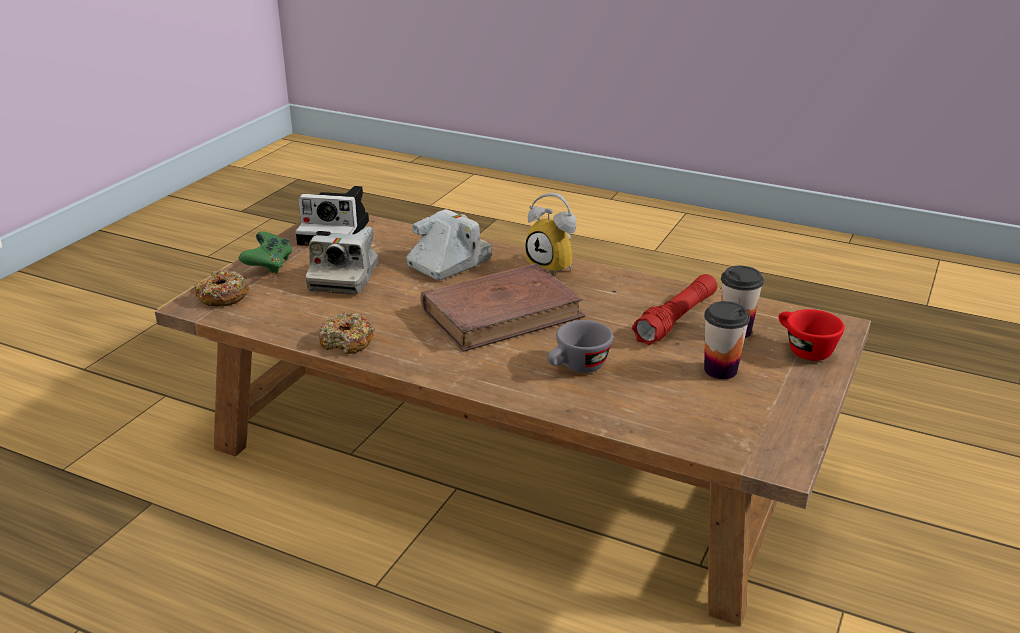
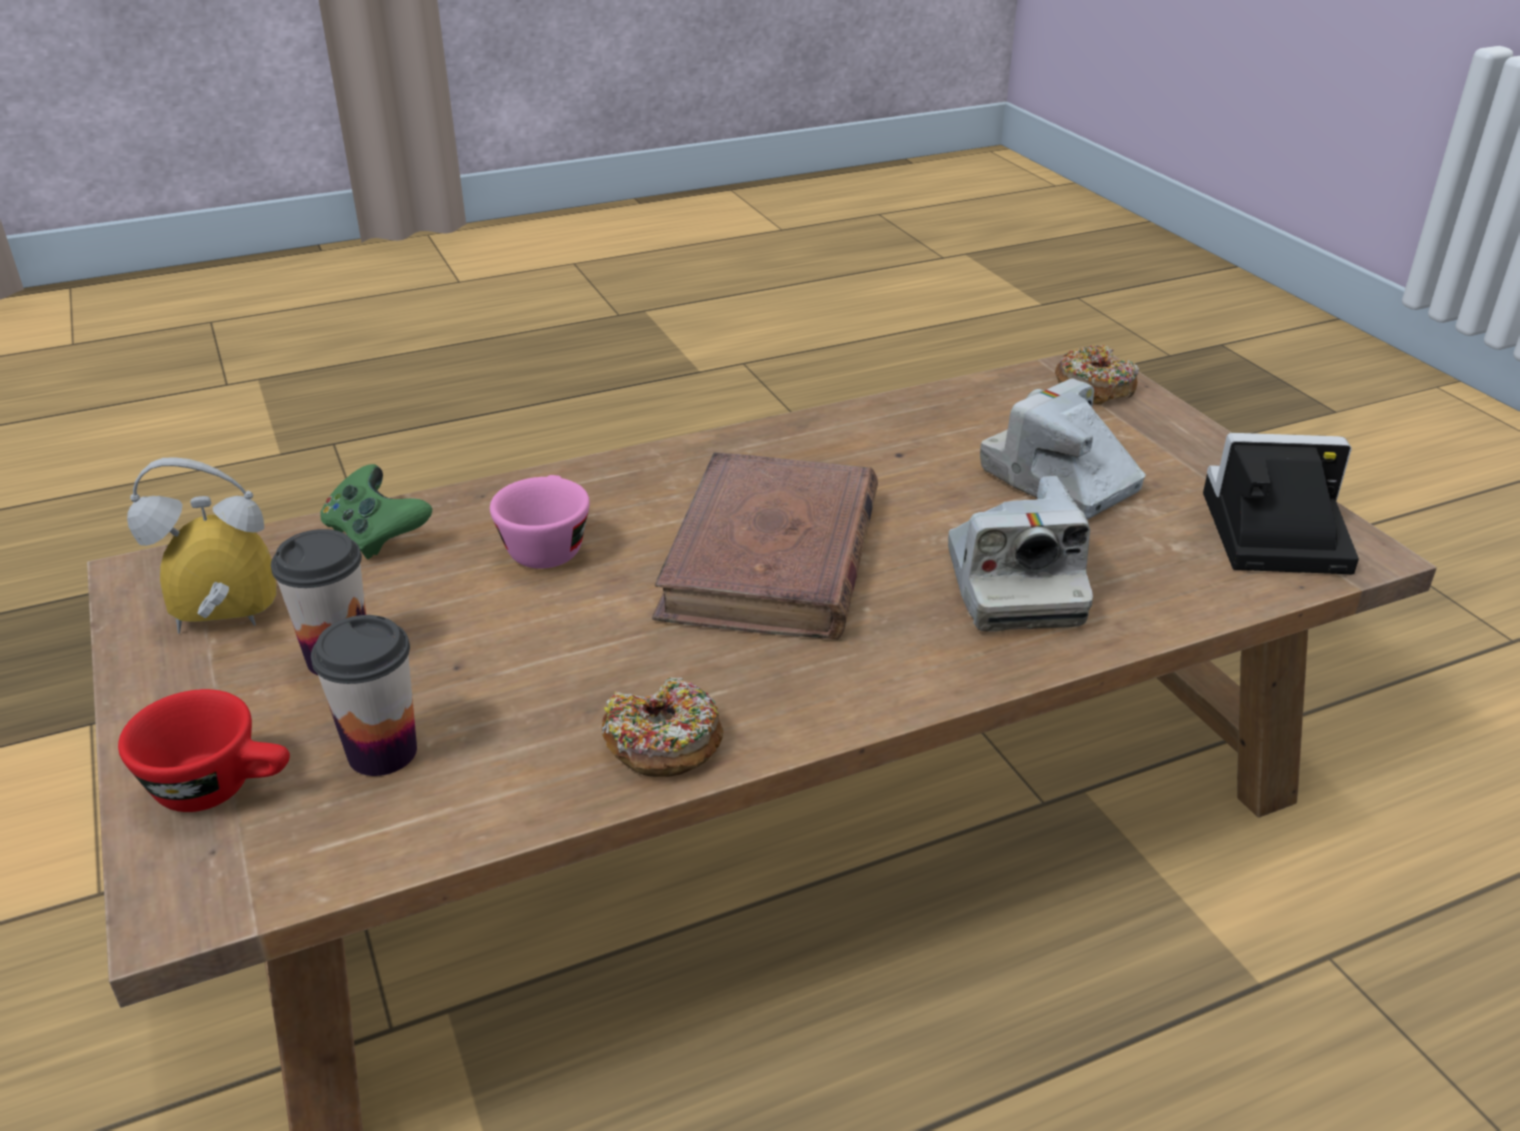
camera: 130 degrees right, 5 degrees up
(269, 265) = (1173, 441): green game controller -> green game controller (376, 535)
(337, 232) = (1268, 533): camera -> camera turned 45 degrees clockwise
(347, 342) = (854, 424): donut -> donut (663, 743)
(555, 266) = (870, 693): alarm clock -> alarm clock (221, 626)
(577, 368) = (546, 545): grey cup -> pink cup
(676, 319) = (511, 711): red flashlight -> none

